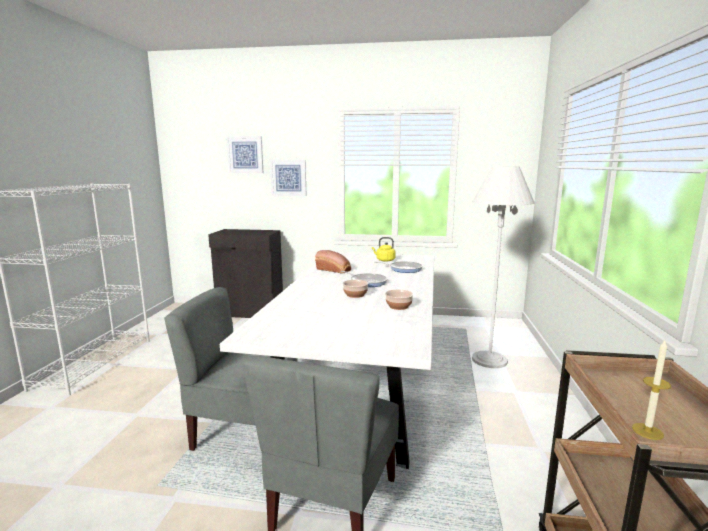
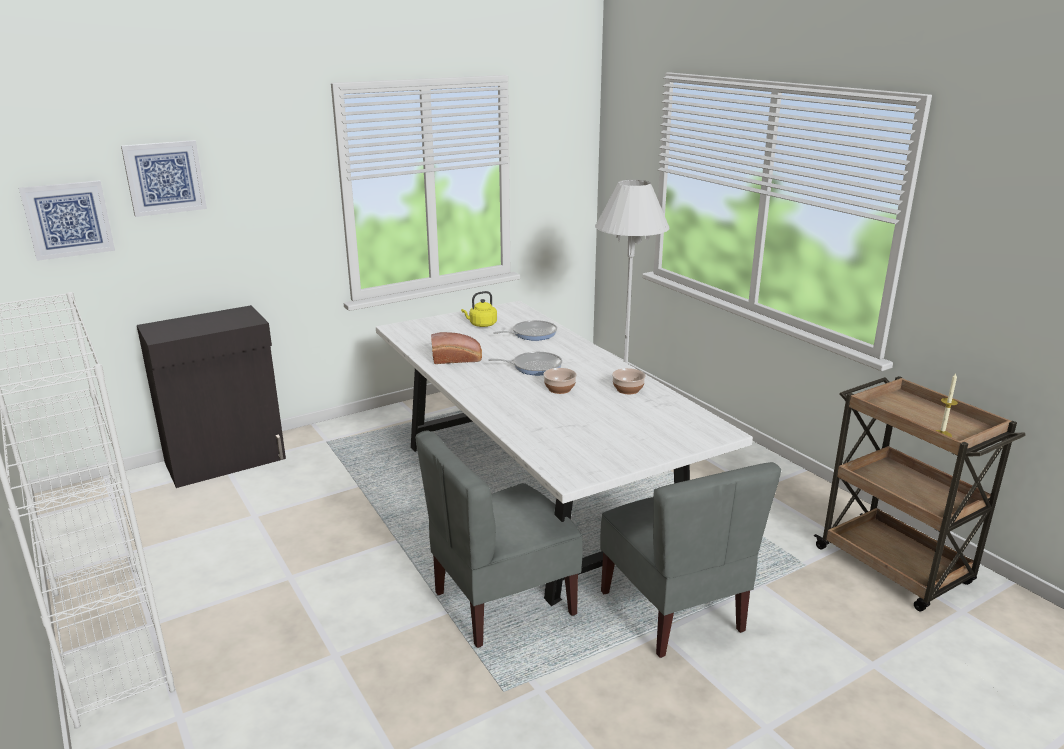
camera: 40 degrees left, 10 degrees up
(288, 177) = (255, 210): picture -> picture (68, 219)

